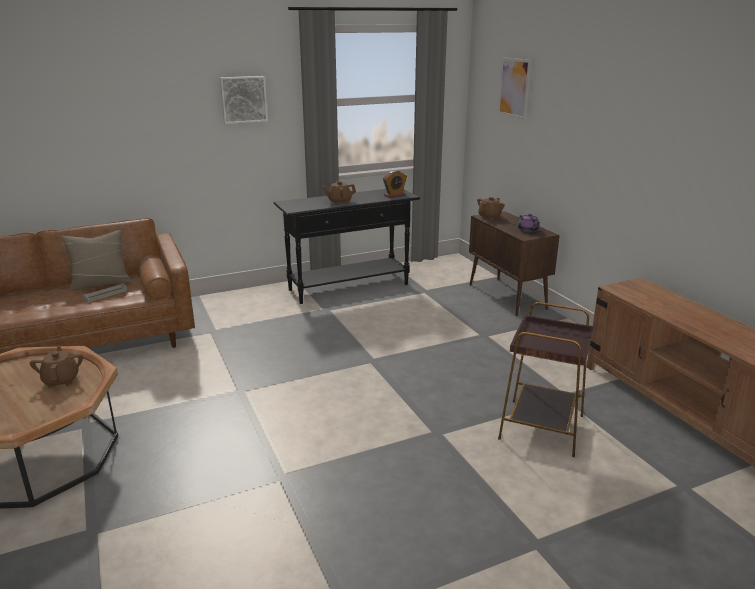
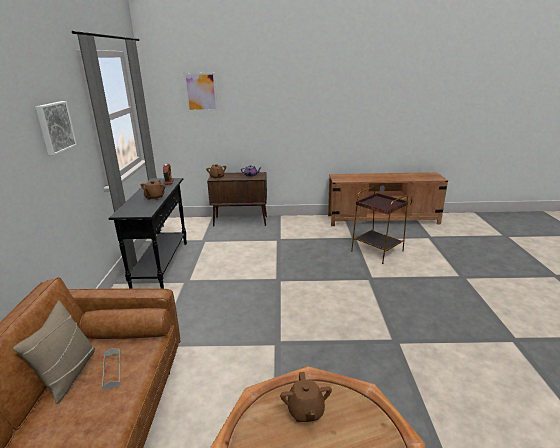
camera: 65 degrees left, 0 degrees up
(61, 380) = (305, 411): brown teapot -> brown teapot turned 105 degrees counterclockwise

